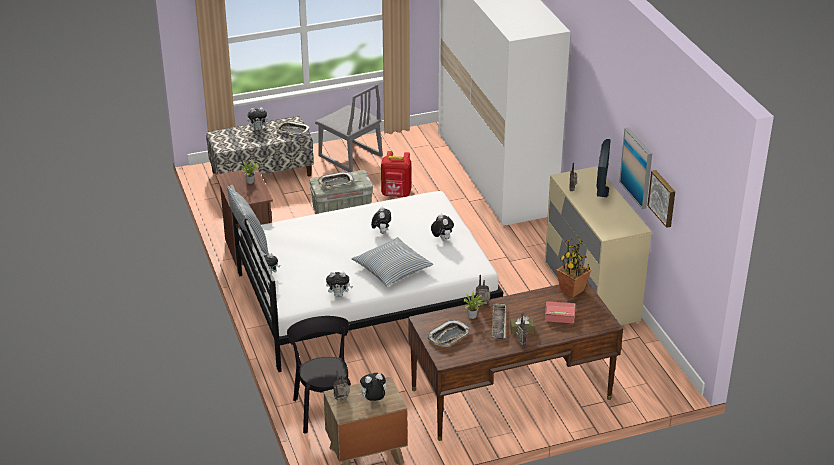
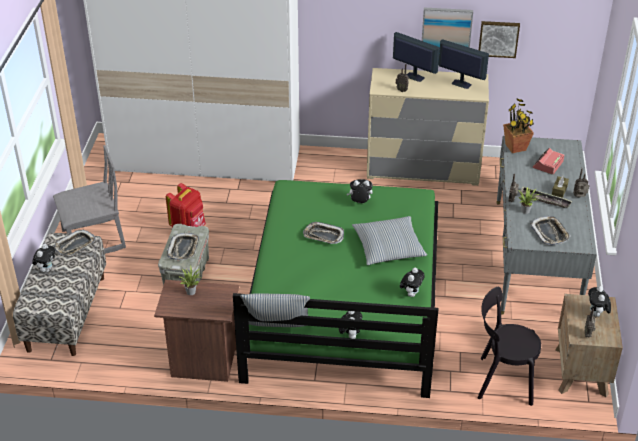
camera: 65 degrees left, 5 degrees up
(365, 296) = (343, 301): white bed -> green bed
(381, 232) = (323, 236): plush toy -> tray
(511, 394) = (535, 257): brown desk -> grey desk
(616, 219) = (460, 84): none -> monitor

